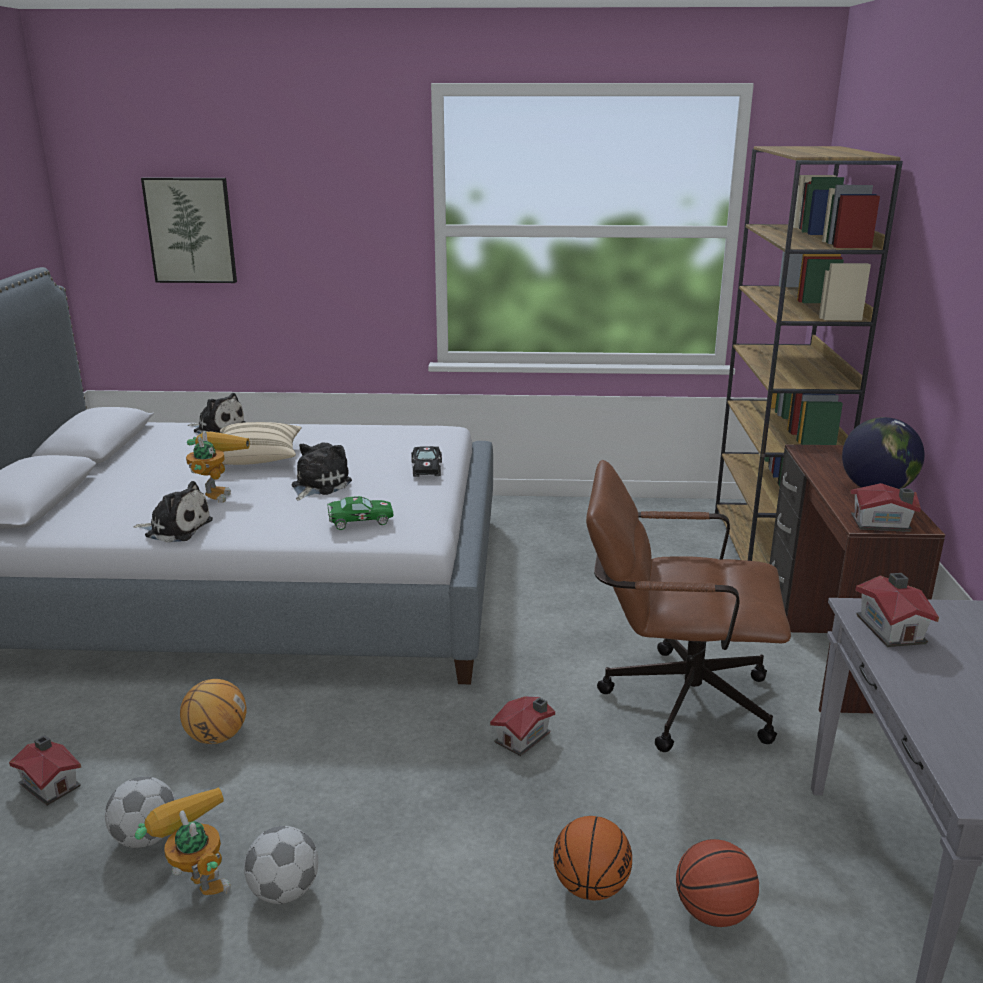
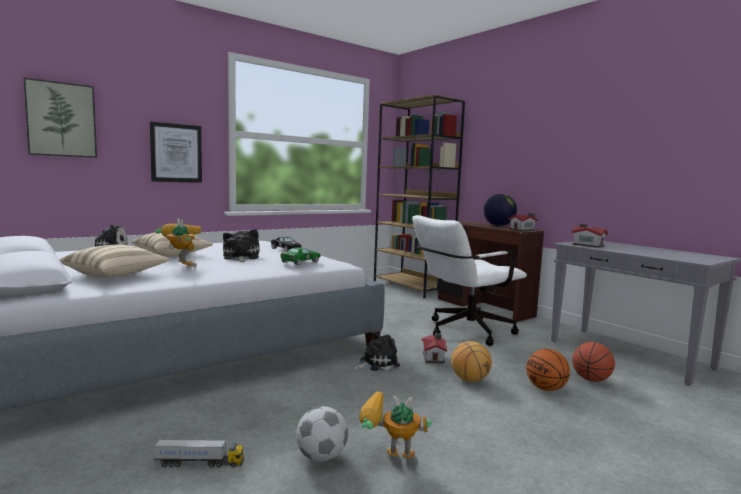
camera: 40 degrees left, 15 degrees down
(50, 784) = (200, 463): toy house -> toy truck
(123, 502) = (116, 275): none -> beige pillow
(176, 528) = (189, 277): plush toy -> plush toy (376, 363)
(216, 737) = (280, 404): basketball -> basketball (469, 380)
(284, 891) = (439, 442): football -> none
(348, 269) = (176, 153): none -> picture
(672, 699) = (463, 332): brown office chair -> white office chair

